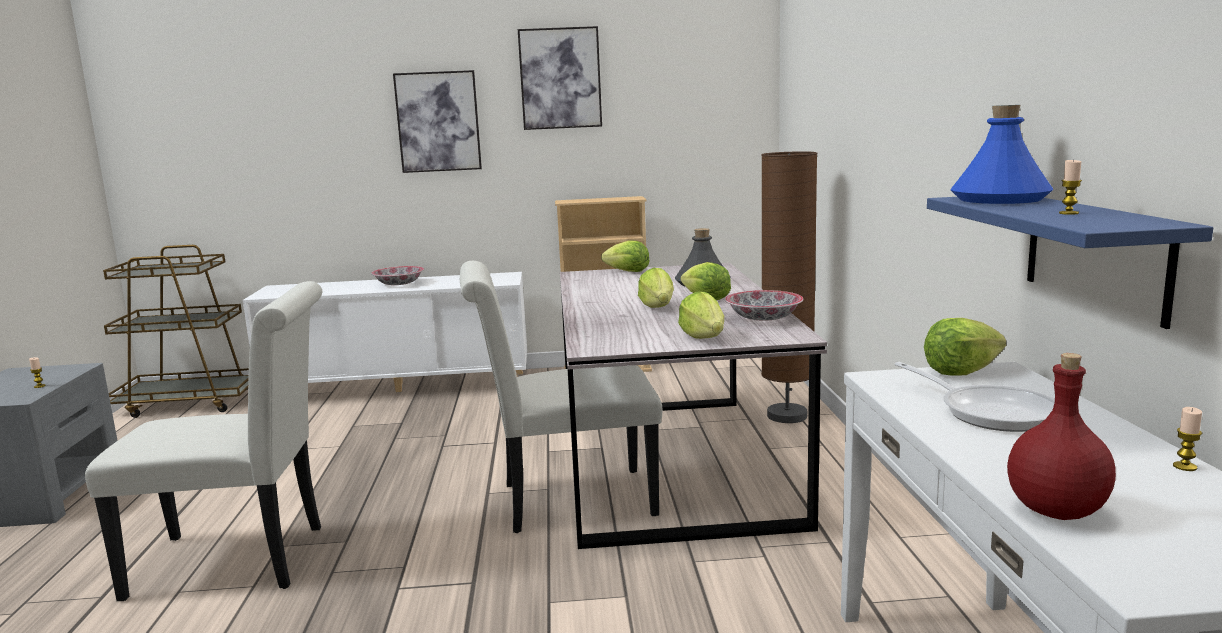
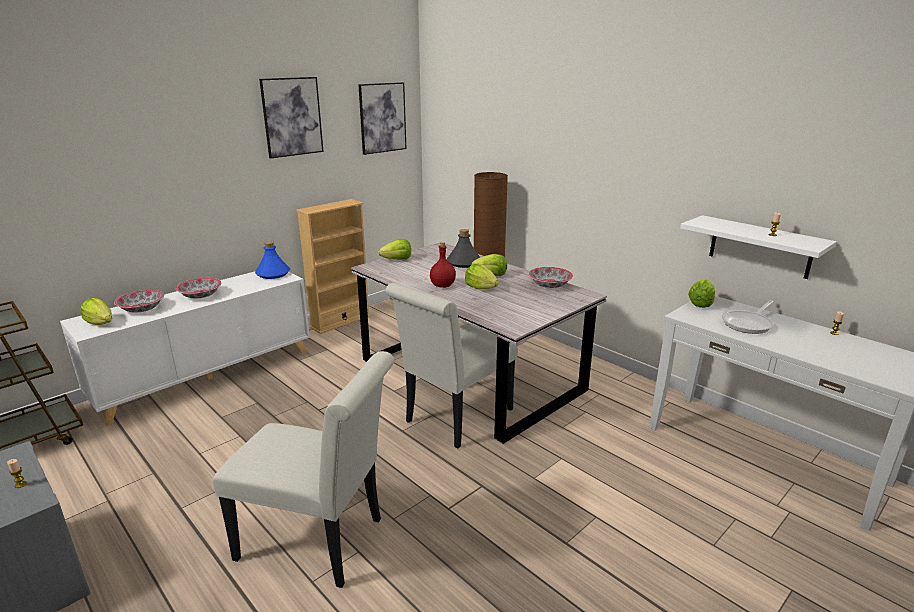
camera: 40 degrees left, 10 degrees up
(242, 561) = (319, 541): white chair -> white chair turned 60 degrees clockwise
(334, 287) = (142, 309): none -> bowl
(438, 122) = (202, 156): picture -> picture (382, 118)
(704, 337) = (551, 306): lettuce -> lettuce (101, 323)
(990, 412) = (748, 324): frying pan -> frying pan turned 120 degrees clockwise
(999, 199) = (714, 223): blue bottle -> blue bottle (273, 274)
(1057, 512) = (844, 365): red bottle -> red bottle (443, 286)
(1095, 255) = (760, 247): blue shelf -> white shelf

